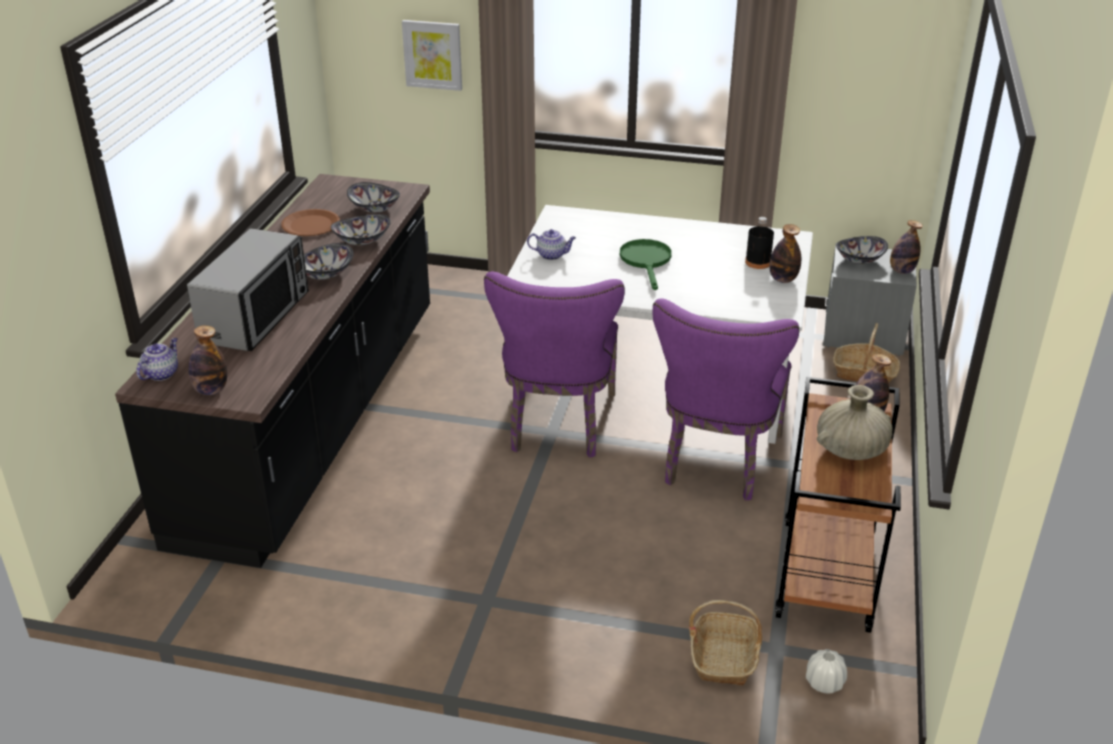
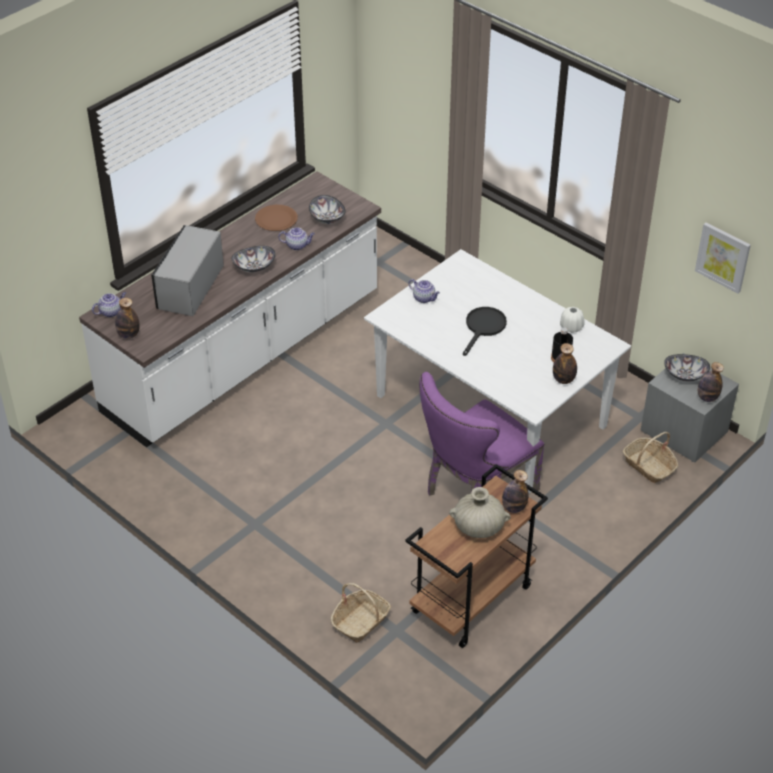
camera: 30 degrees right, 10 degrees up
(256, 317) = (189, 287): microwave -> microwave turned 150 degrees clockwise
(315, 420) = (244, 354): black counter -> white counter
(362, 240) = (297, 245): bowl -> teapot
(433, 54) = (426, 102): picture -> picture (723, 257)
(559, 426) = (394, 421): purple chair -> none
(646, 261) = (483, 328): green frying pan -> black frying pan
(824, 683) = (405, 664): white vase -> white vase (571, 327)

